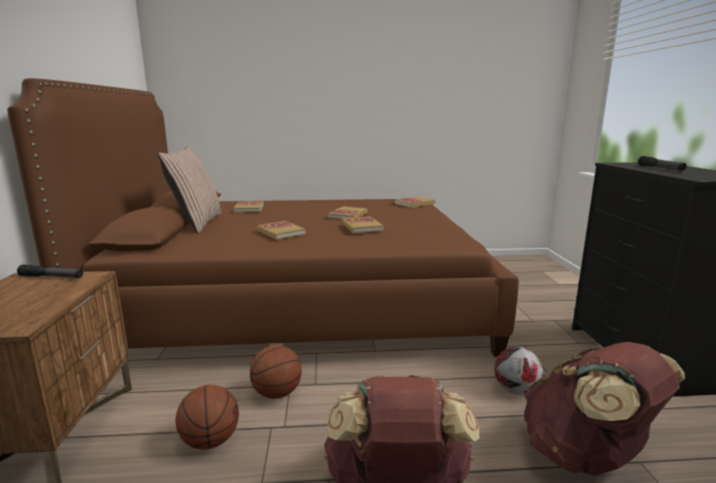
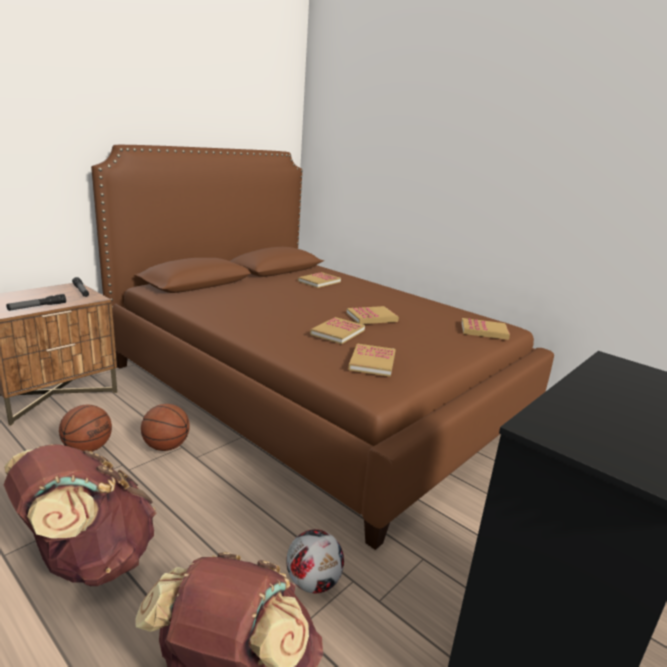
camera: 45 degrees right, 5 degrees up
(196, 223) = (248, 282): pillow -> none
(281, 232) = (270, 311): book -> book (372, 362)
(660, 168) = (621, 396): flashlight -> flashlight (37, 307)

